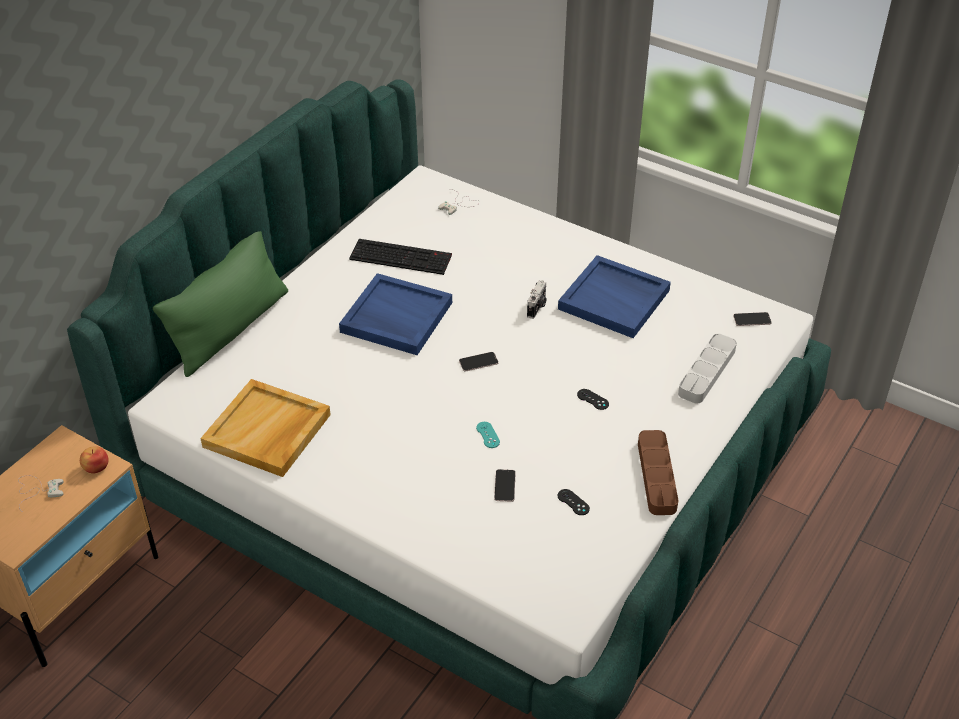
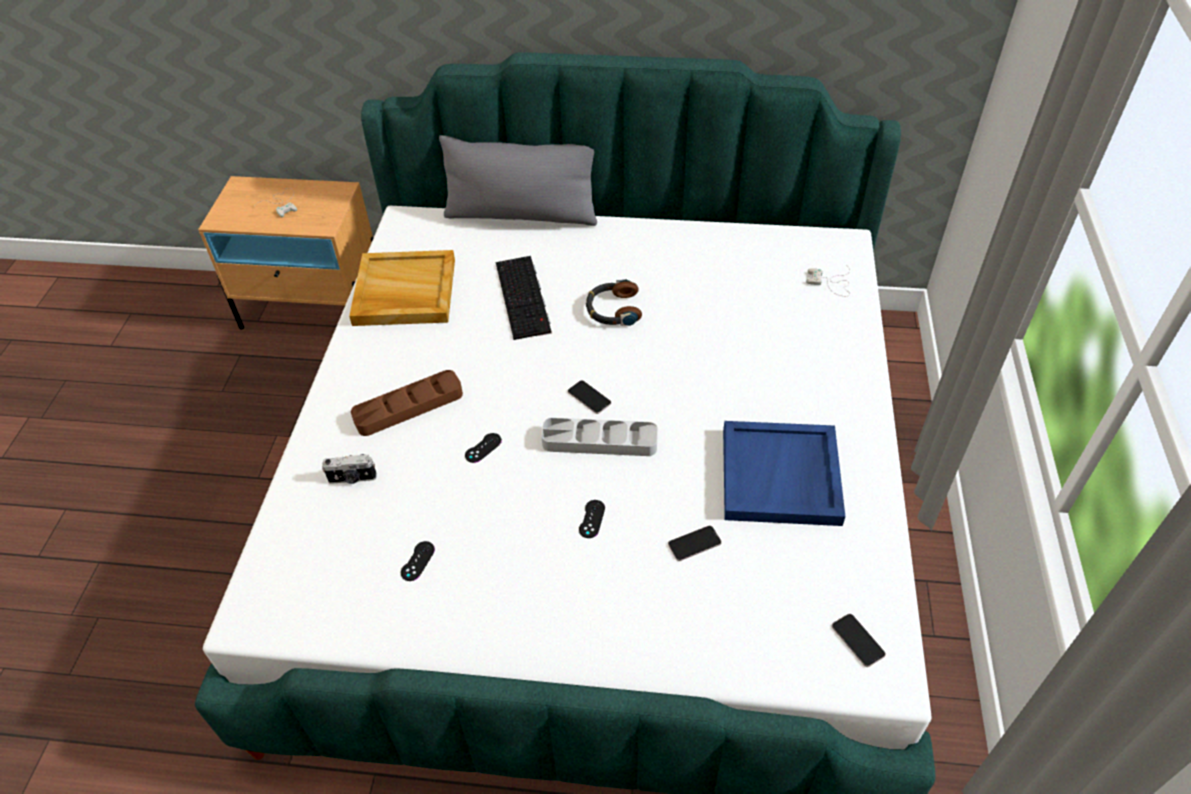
camera: 65 degrees right, 5 degrees up
(96, 467) = (320, 220): apple -> none
(231, 329) = (521, 215): green pillow -> grey pillow
(395, 317) = (613, 309): blue tray -> headphones
(402, 256) = (709, 277): keyboard -> keyboard (524, 298)
(488, 435) = (483, 448): turquoise game controller -> black game controller
(504, 486) = (415, 491): phone -> phone (694, 543)
(537, 307) = (712, 411): camera -> camera (352, 479)
(656, 476) = (498, 629): brown tray -> brown tray (408, 407)
(707, 372) = (715, 621): grey tray -> grey tray (600, 441)

